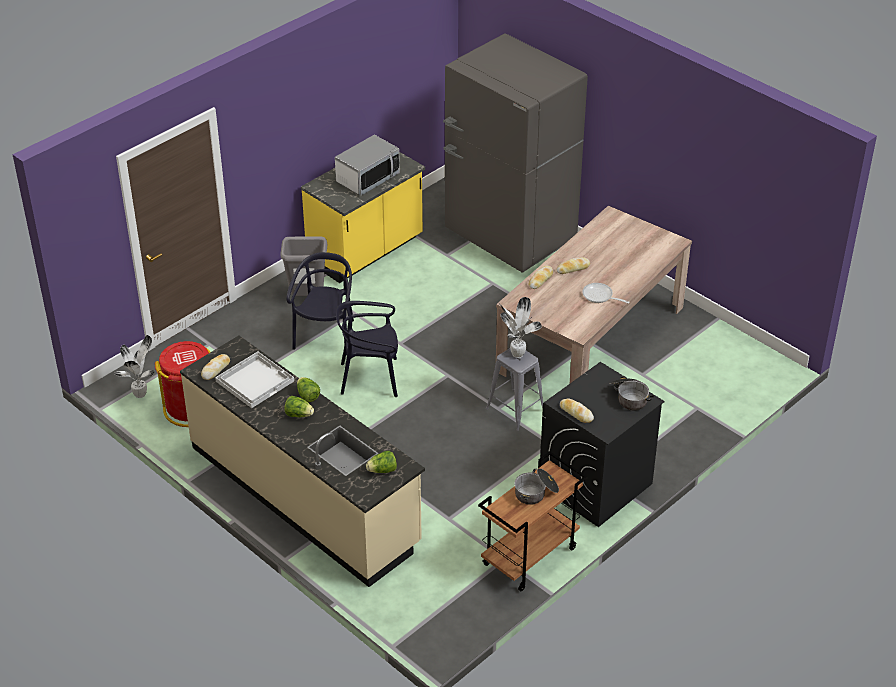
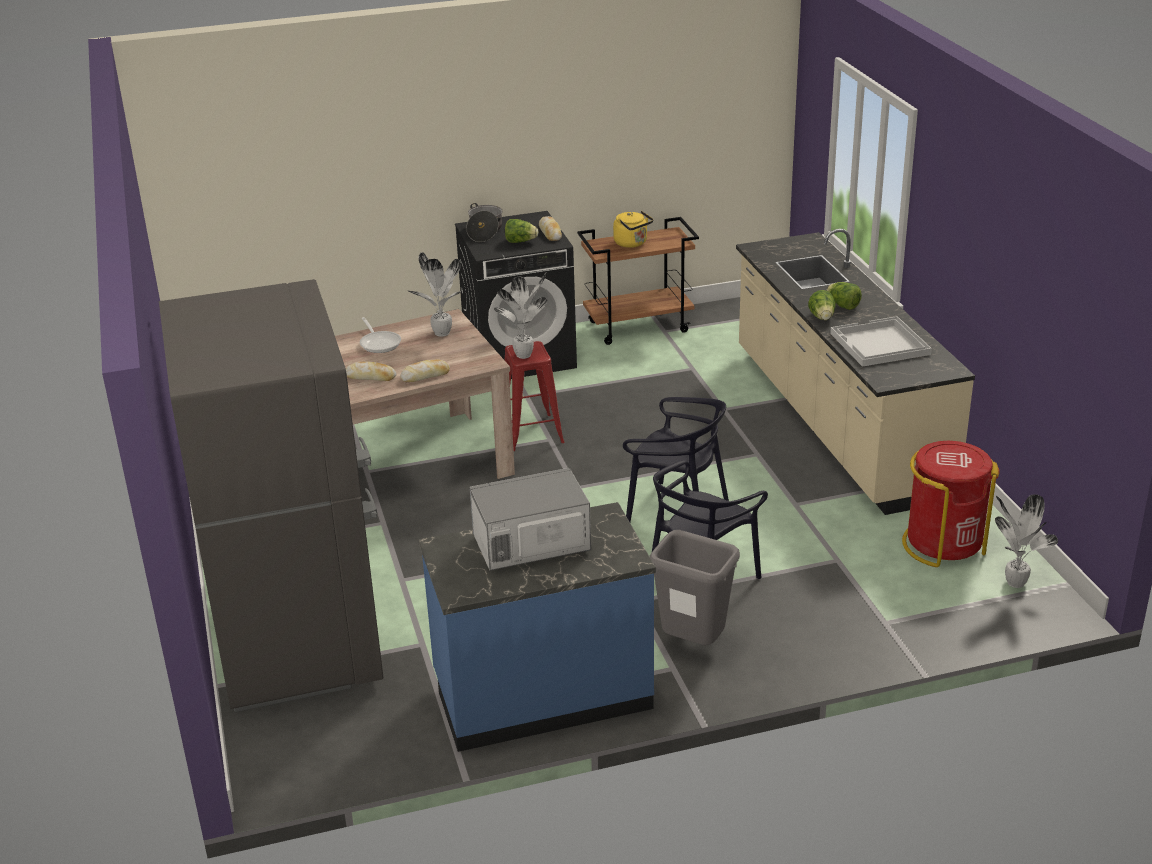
camera: 150 degrees left, 10 degrees down
(216, 369) = (925, 365): bread -> none
(366, 252) = (542, 693): yellow counter -> blue counter
(382, 470) = (780, 250): lettuce -> lettuce (520, 241)
(515, 410) = (531, 432): grey stool -> red stool
(536, 493) = (632, 243): cooking pot -> yellow kettle
(568, 317) = (441, 334): none -> potted plant

